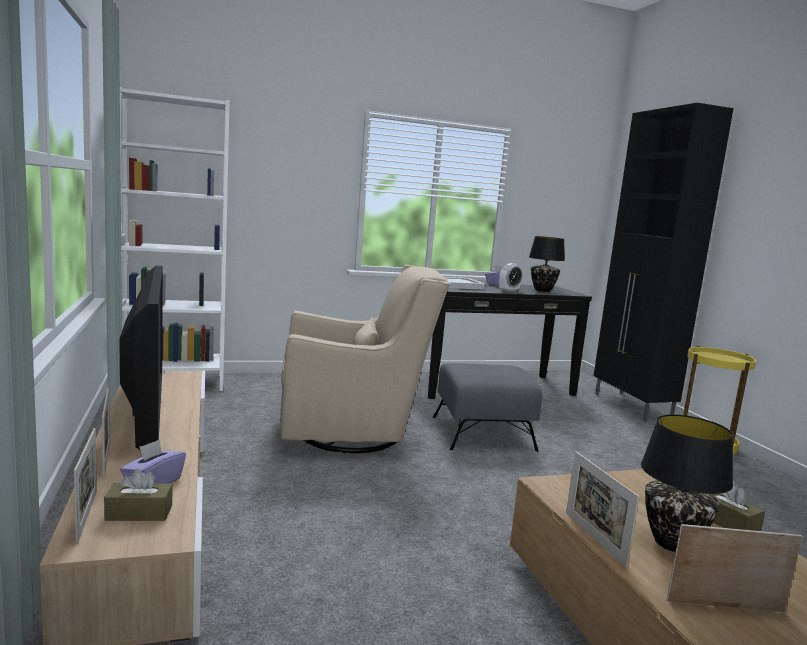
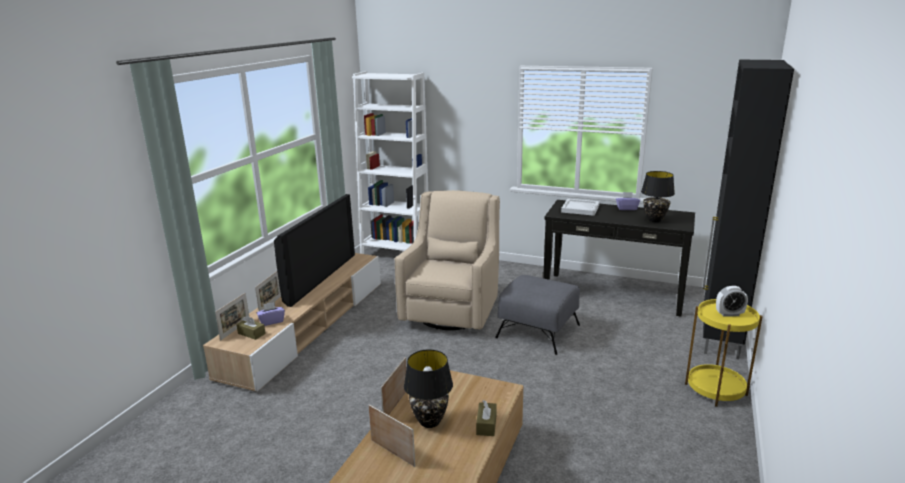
camera: 40 degrees right, 10 degrees up
(354, 432) = (452, 311): beige armchair -> beige armchair turned 105 degrees counterclockwise
(509, 291) = (614, 219): alarm clock -> alarm clock (729, 314)

